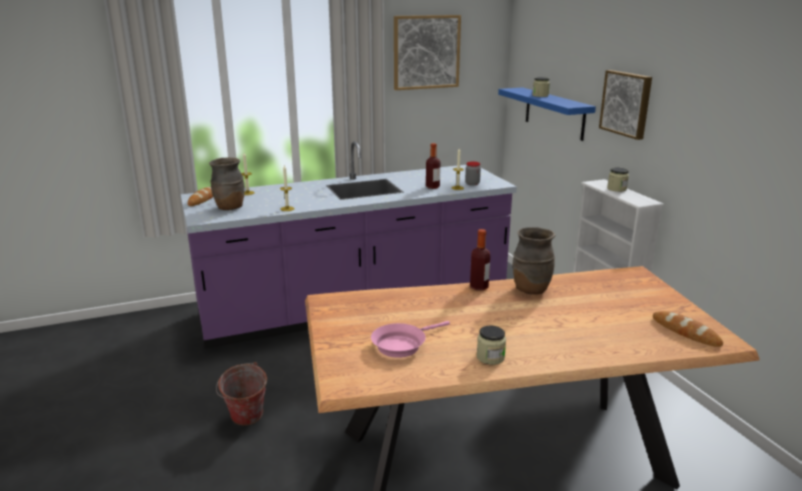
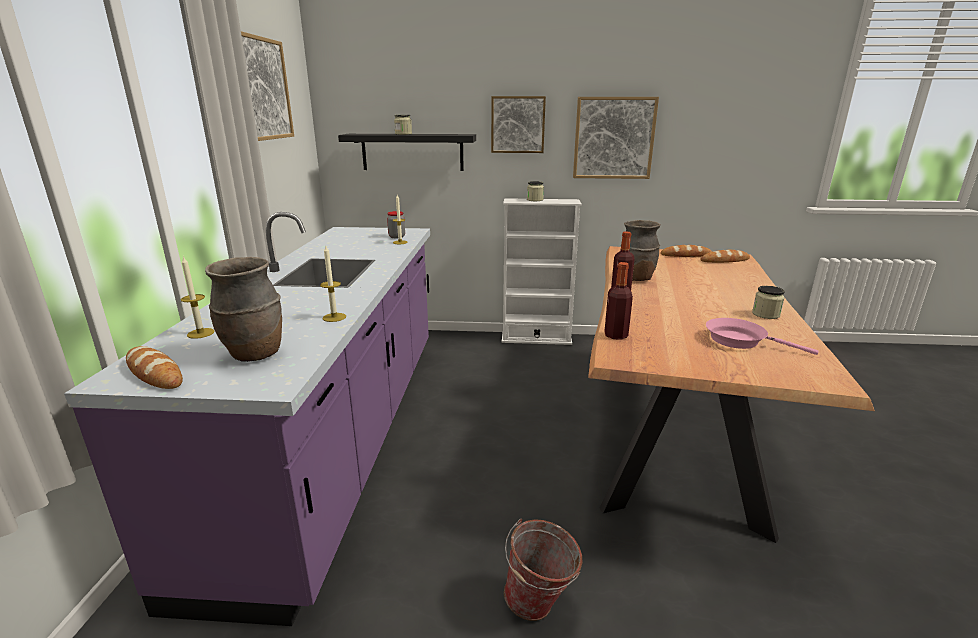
camera: 65 degrees left, 0 degrees up
(402, 344) = (740, 341): pink frying pan -> pink frying pan turned 135 degrees clockwise
(432, 187) = (380, 248): bottle -> bottle (616, 335)
(554, 113) = (412, 152): blue shelf -> black shelf
(671, 307) = (685, 255): none -> bread
(709, 140) = (613, 138): none -> picture

